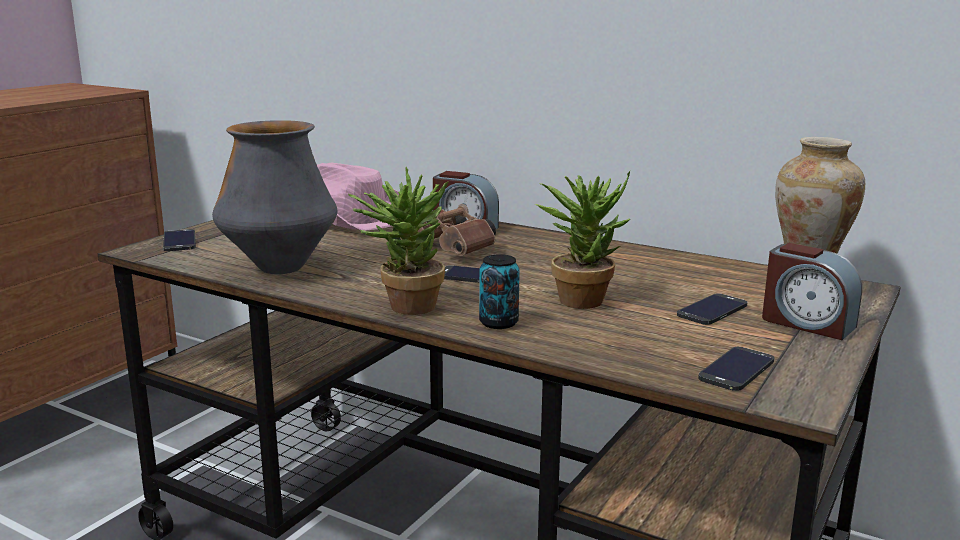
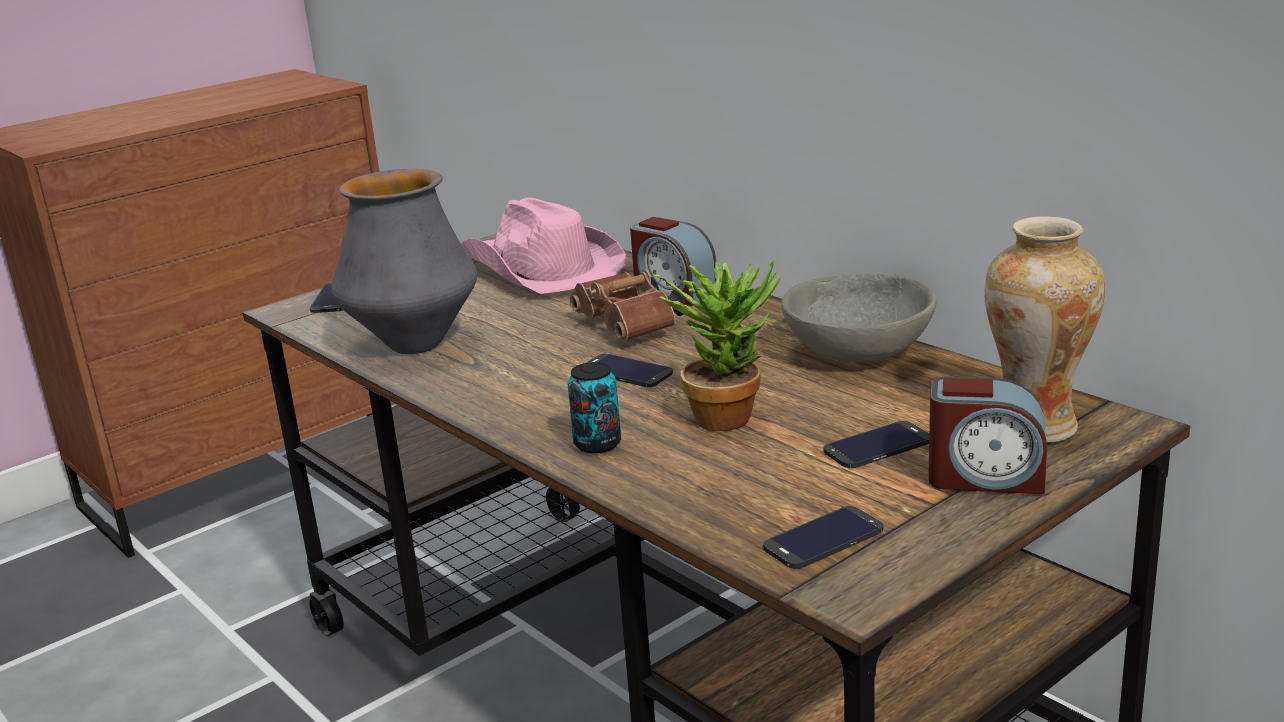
camera: 20 degrees right, 5 degrees up
(403, 306) = (509, 410): potted plant -> none
(637, 256) = (858, 351): none -> grey bowl
(807, 323) = (985, 477): alarm clock -> alarm clock turned 45 degrees counterclockwise

